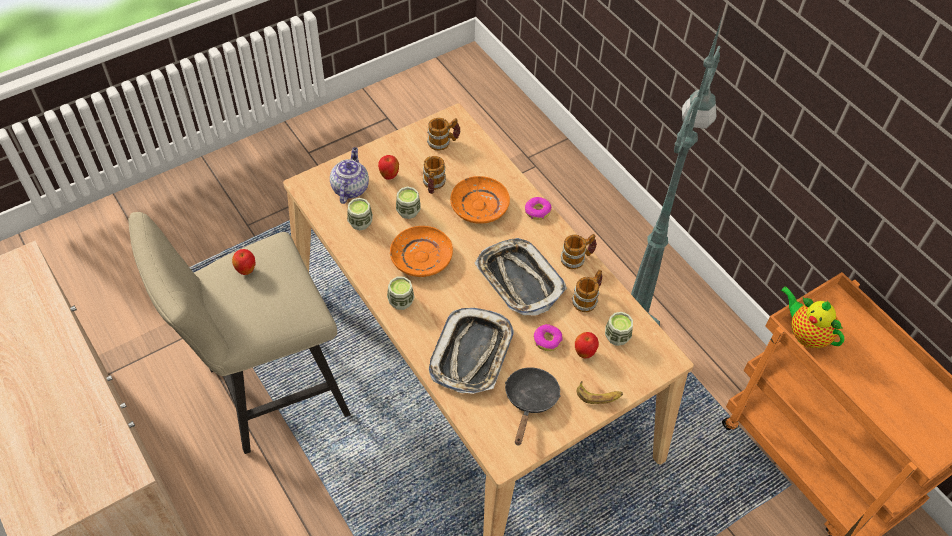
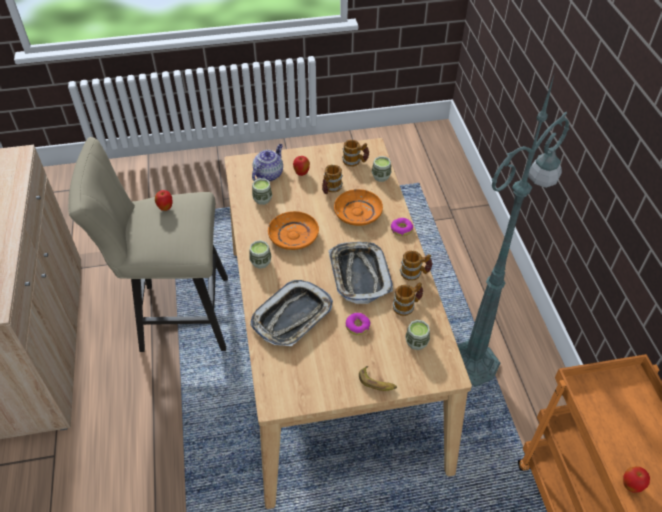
camera: 25 degrees right, 5 degrees down
(408, 211) = (302, 201): cup -> cup (381, 176)
(530, 401) = (319, 367): black frying pan -> none
(584, 353) = (382, 346): apple -> apple (630, 486)
(805, 334) = (589, 396): teapot -> none

